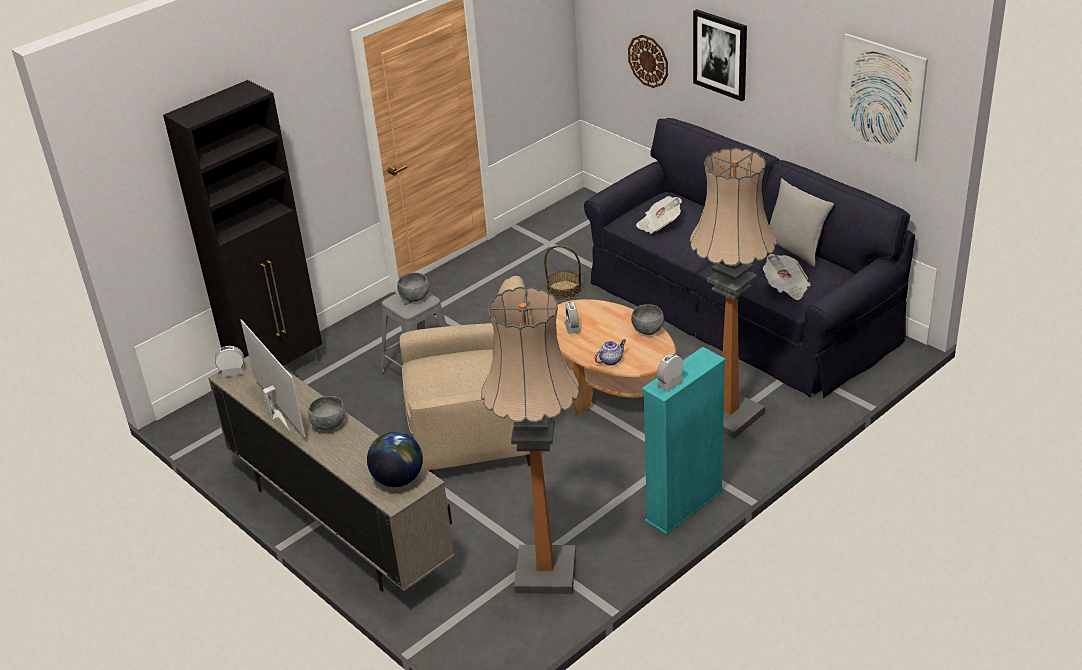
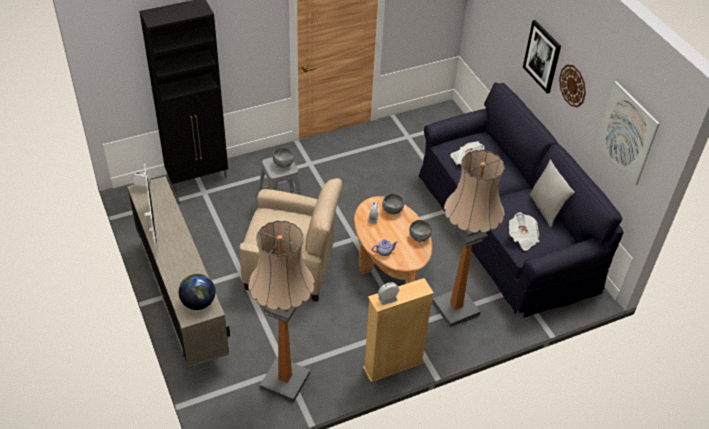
camera: 15 degrees right, 10 degrees up
(328, 425) = (178, 247): grey bowl -> grey bowl (392, 210)
(564, 290) = (399, 176): basket -> none
(648, 61) = (502, 39): wall clock -> wall clock (573, 85)
(684, 506) = (393, 365): turquoise bookcase -> beige bookcase

